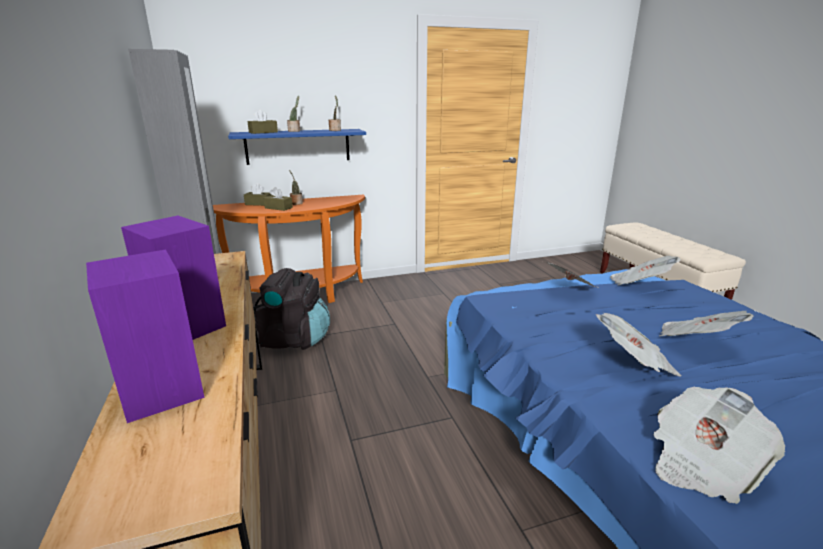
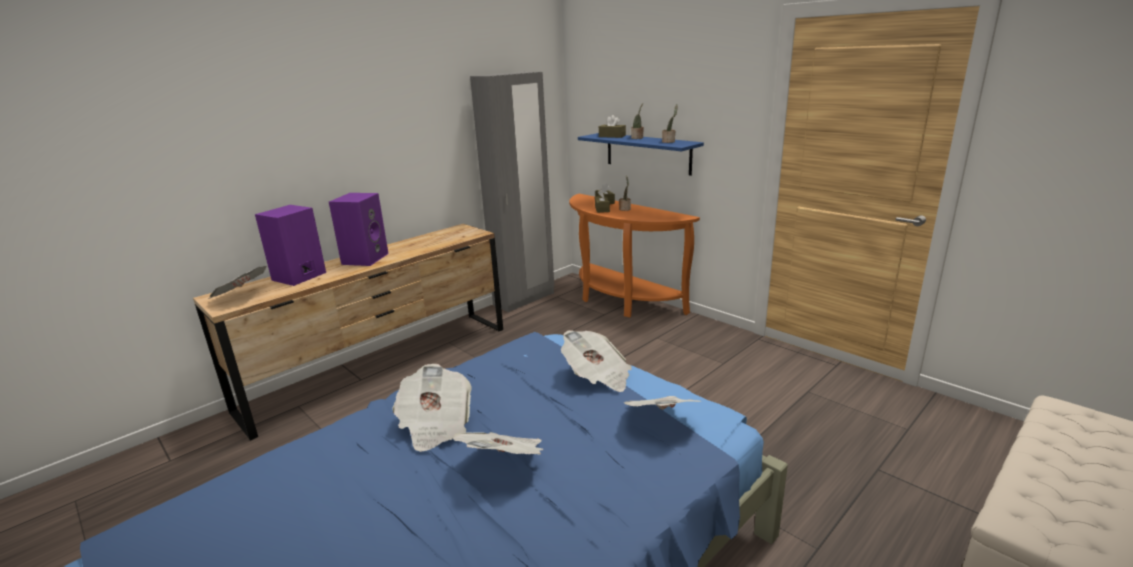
camera: 65 degrees right, 0 degrees up
(293, 339) = (548, 326): black backpack -> none
(702, 463) = (295, 466): newspaper -> newspaper (241, 296)

